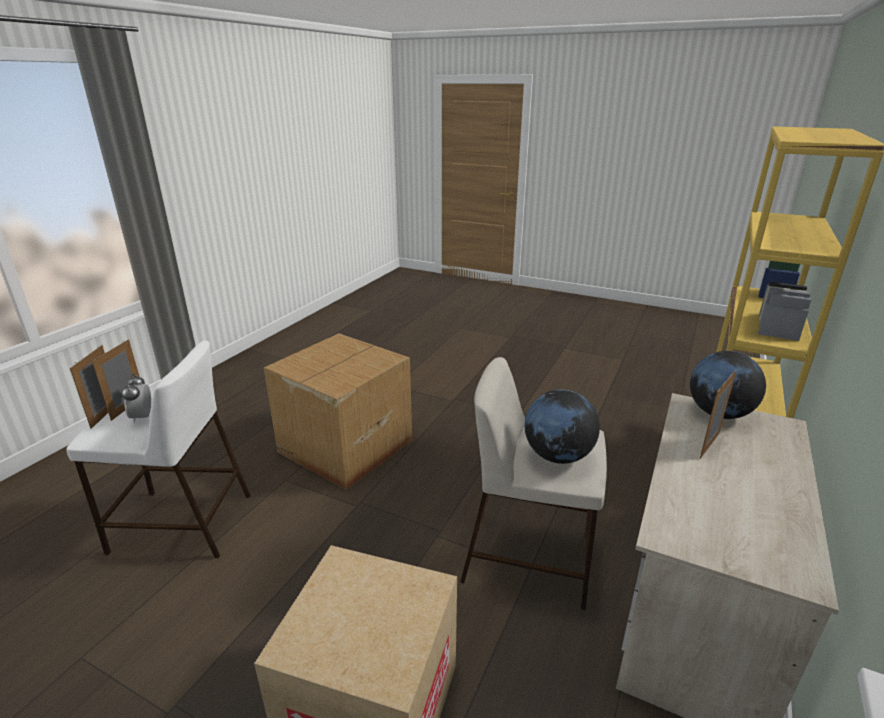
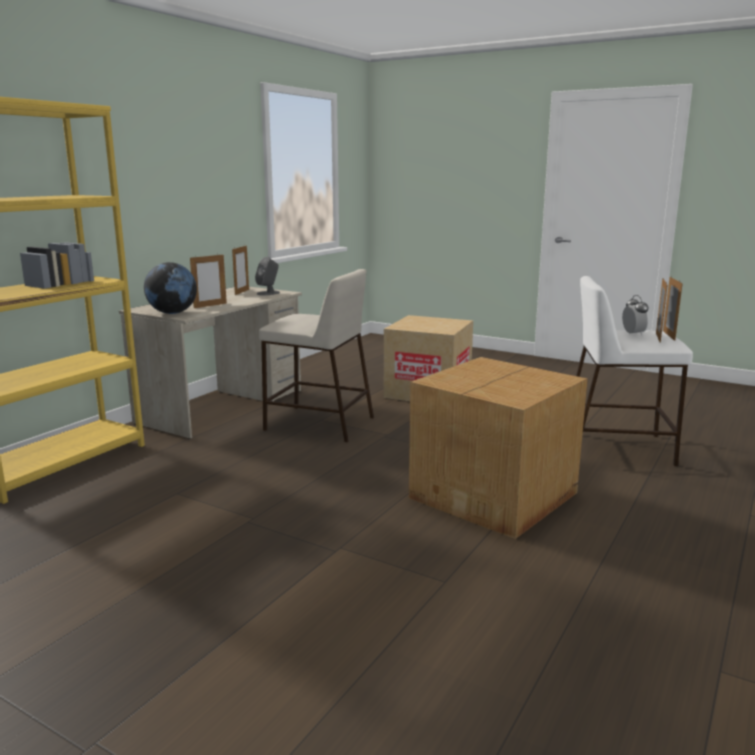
camera: 175 degrees left, 10 degrees down
(558, 455) = (308, 316): globe -> none
(693, 528) = (268, 293): none -> grey speaker
(754, 533) = (242, 292): none -> picture frame

